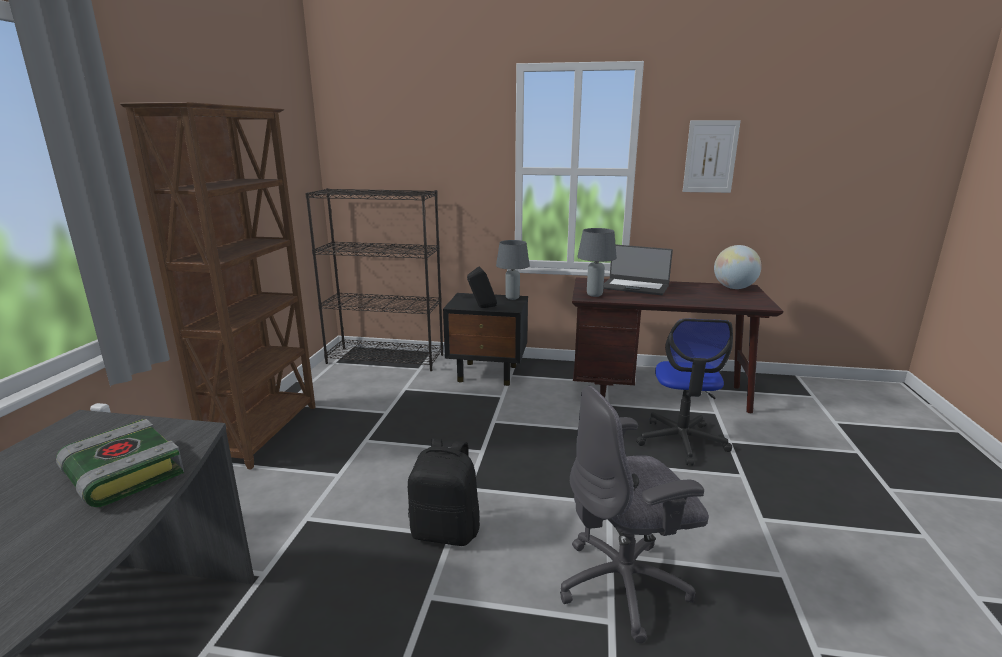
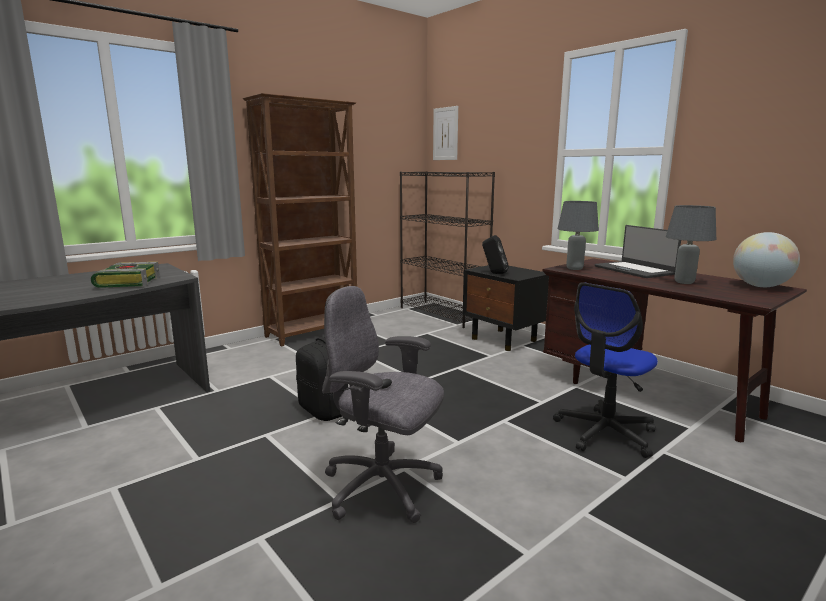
camera: 40 degrees right, 5 degrees down
(512, 298) = (534, 272): grey table lamp -> grey table lamp (684, 282)
(710, 157) = (763, 128): picture -> picture (445, 134)

